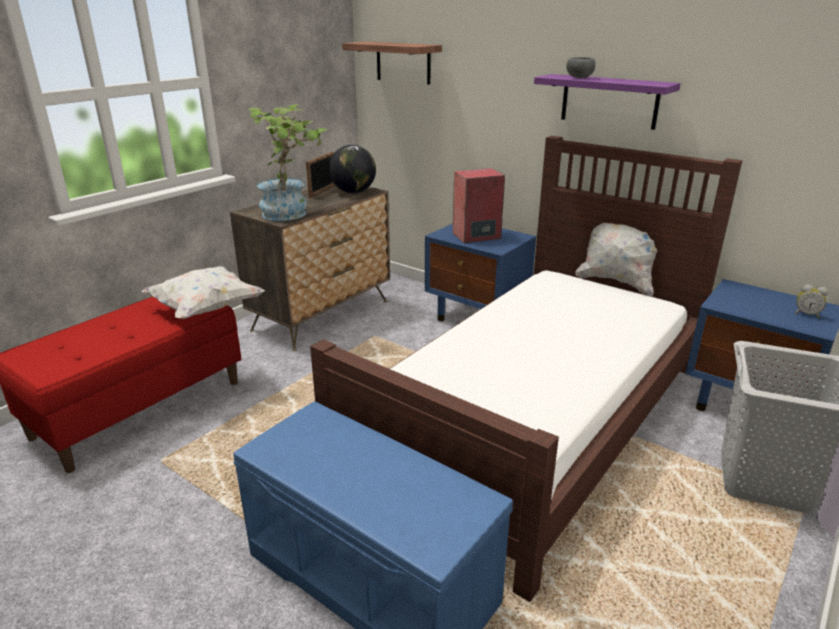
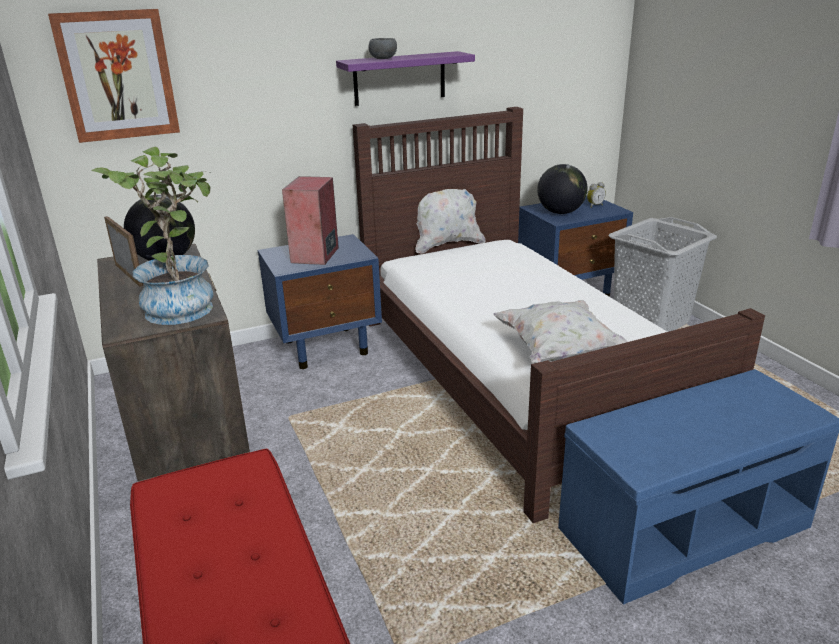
camera: 60 degrees left, 0 degrees up
(206, 309) = (250, 469): white pillow -> white pillow (558, 351)
(403, 62) = (117, 75): shelf -> picture
(745, 301) = (560, 212): none -> globe

